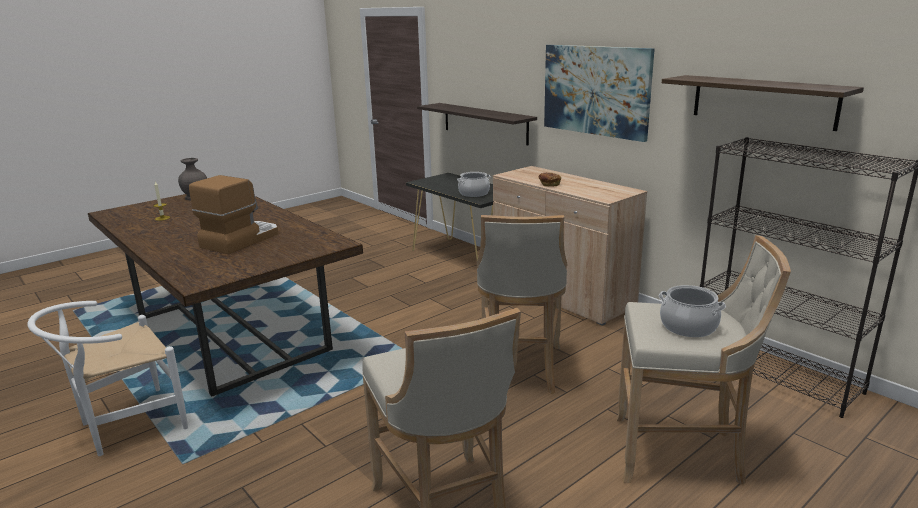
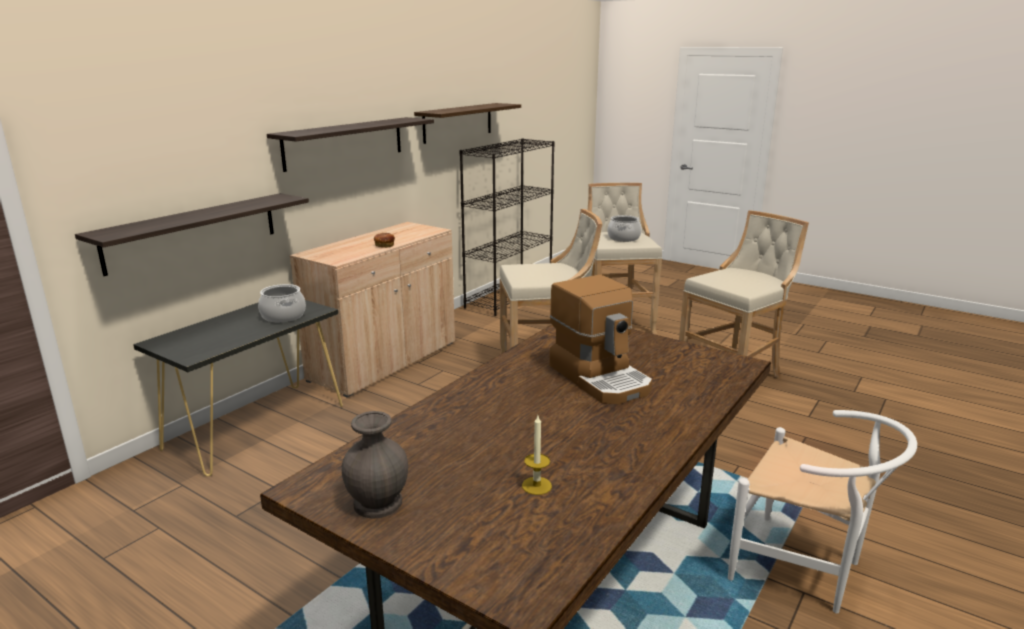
camera: 105 degrees left, 0 degrees up
(240, 240) = (601, 378): coffee machine -> coffee machine turned 135 degrees counterclockwise
(596, 90) = (345, 143): picture -> shelf

